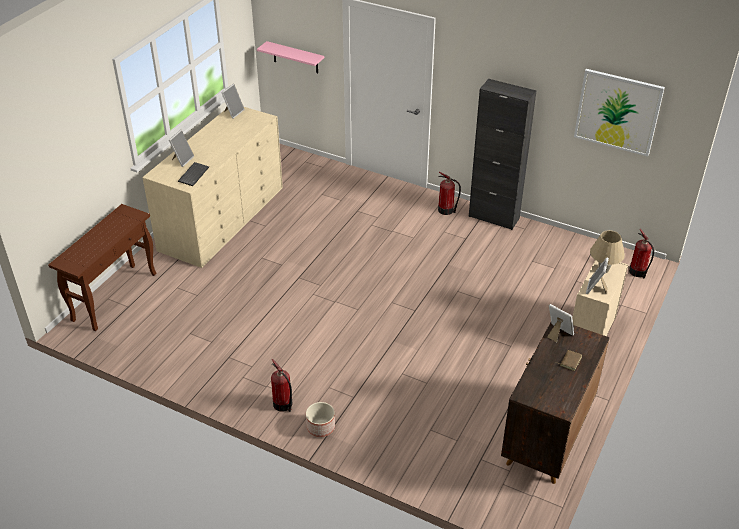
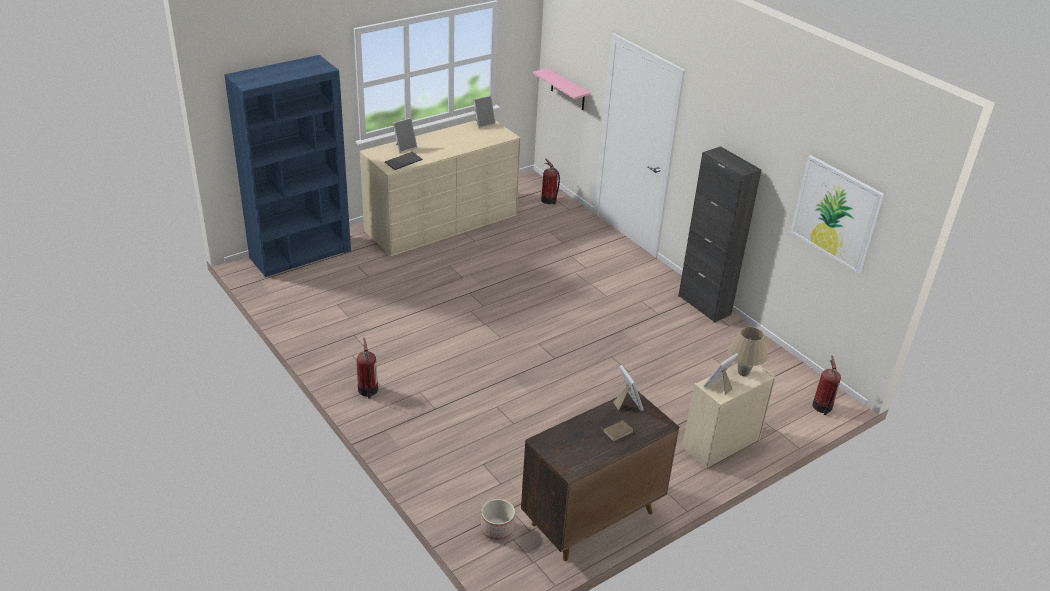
camera: 25 degrees right, 5 degrees down
(115, 296) = (301, 254): brown console table -> blue bookcase
(321, 427) = (385, 422): planter -> planter (497, 529)
(446, 210) = (660, 283): fire extinguisher -> fire extinguisher (549, 200)

